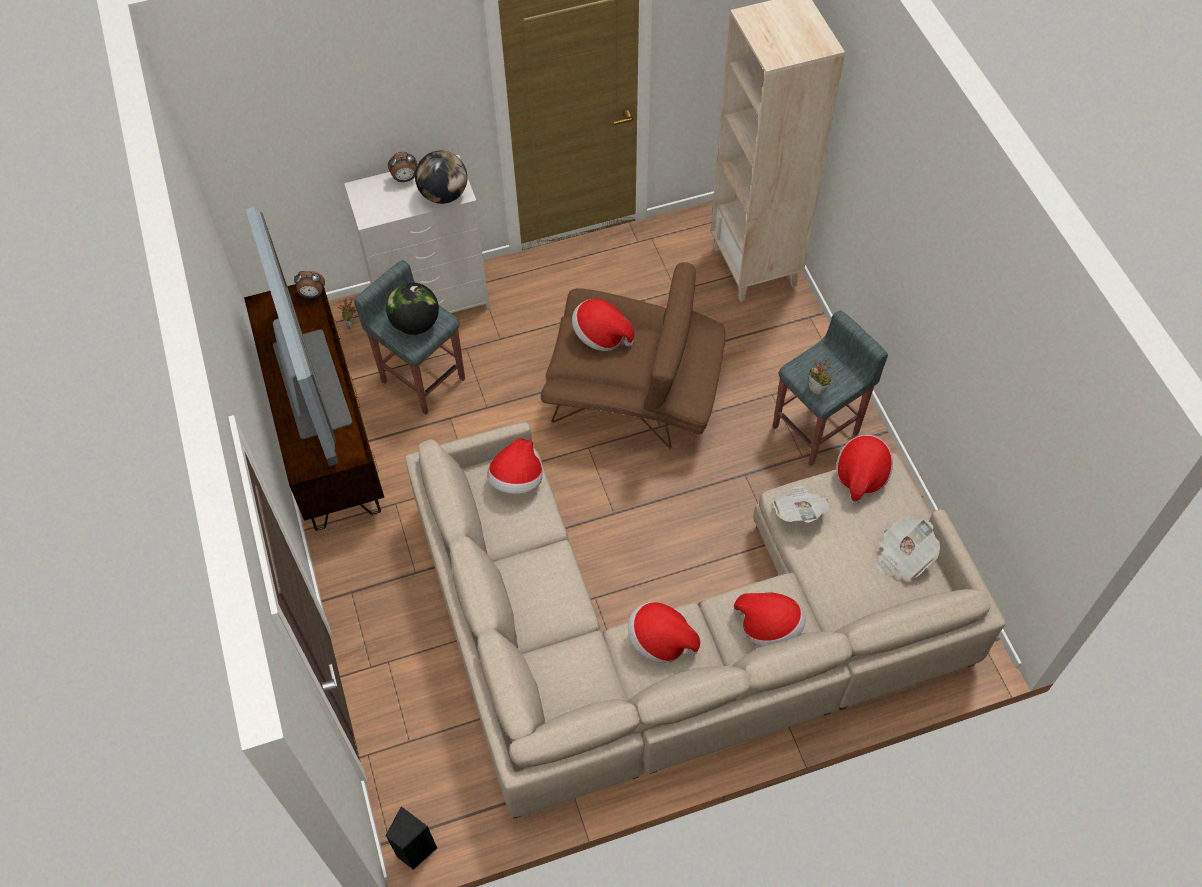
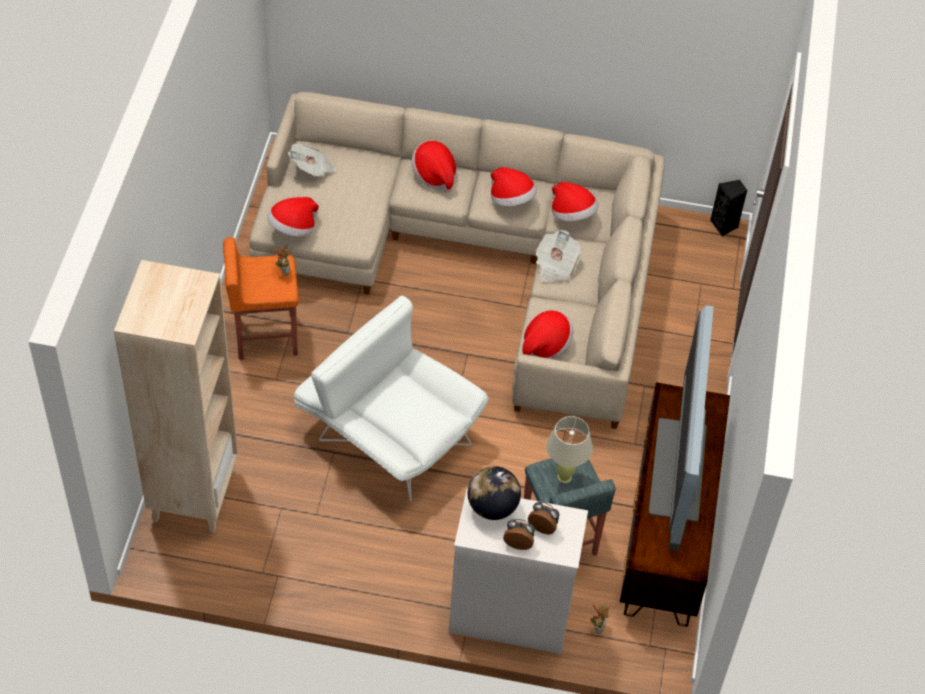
camera: 155 degrees left, 5 degrees down
(312, 294) = (642, 553): alarm clock -> alarm clock (543, 526)
(415, 324) = (564, 477): globe -> beige table lamp
(601, 335) = (406, 420): hat -> hat (572, 214)
(634, 396) = (388, 433): brown armchair -> white armchair
(798, 511) = (355, 231): newspaper -> newspaper (555, 266)
(816, 429) = (265, 336): grey stool -> orange stool

